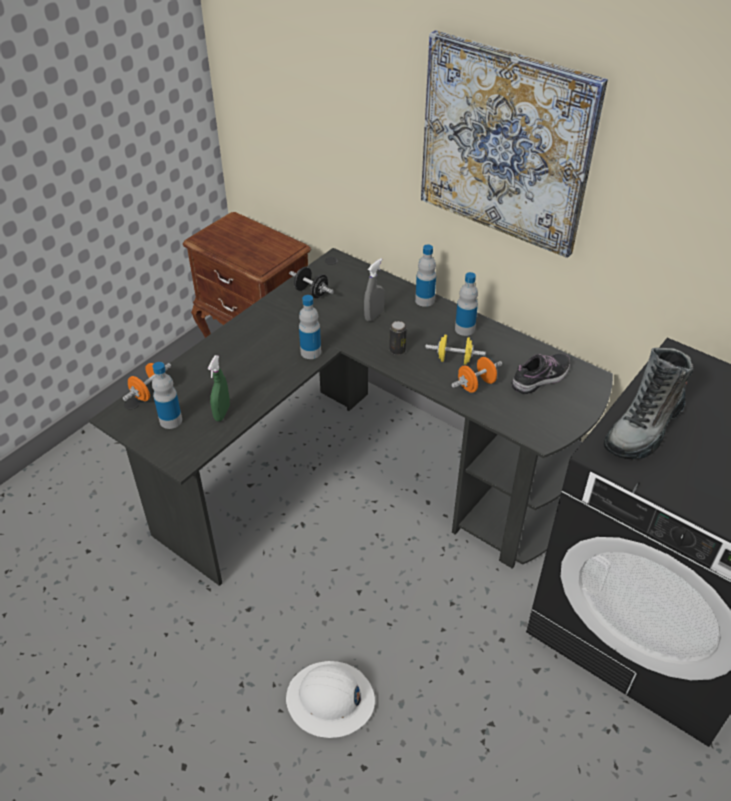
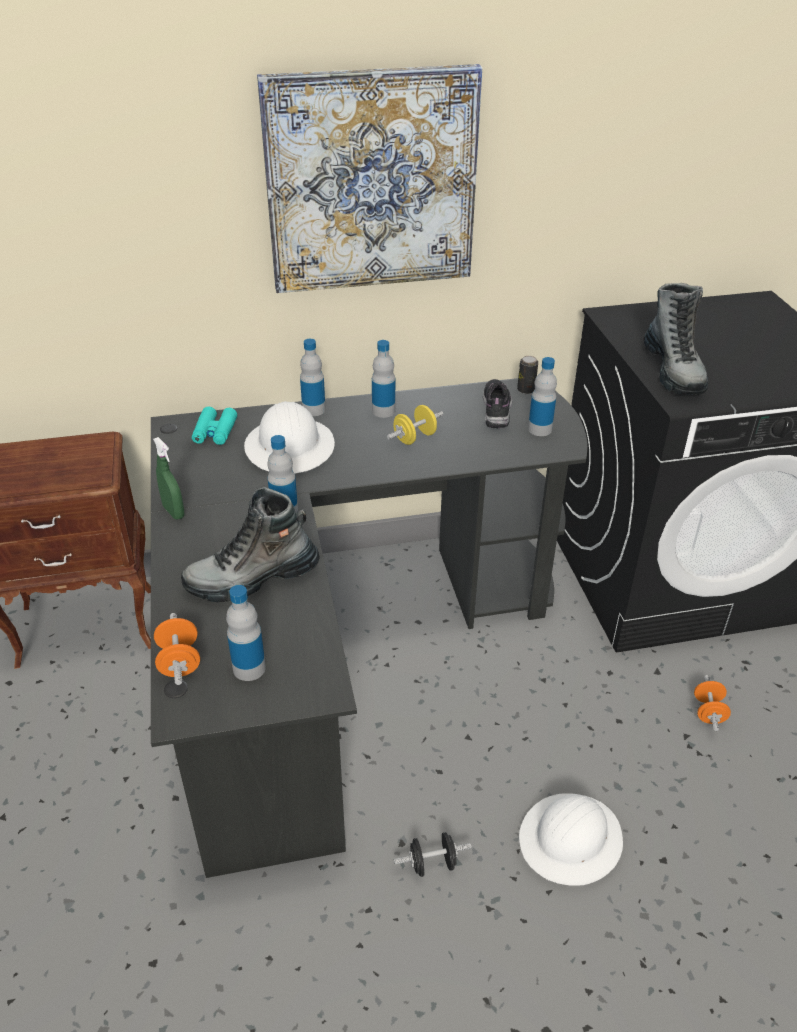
camera: 50 degrees left, 5 degrees down
(222, 413) = (290, 621): green spray bottle -> green spray bottle (173, 512)
(241, 376) = (252, 578): none -> boot
(311, 292) = (196, 465): black dumbbell -> black dumbbell (432, 864)
(350, 278) = (215, 432): none -> turquoise binoculars
(374, 315) = (290, 447): grey spray bottle -> white hard hat
(397, 350) = (357, 460): can -> can (526, 390)
(476, 385) = (461, 444): orange dumbbell -> orange dumbbell (708, 712)
(547, 412) = (539, 429): none -> bottle

